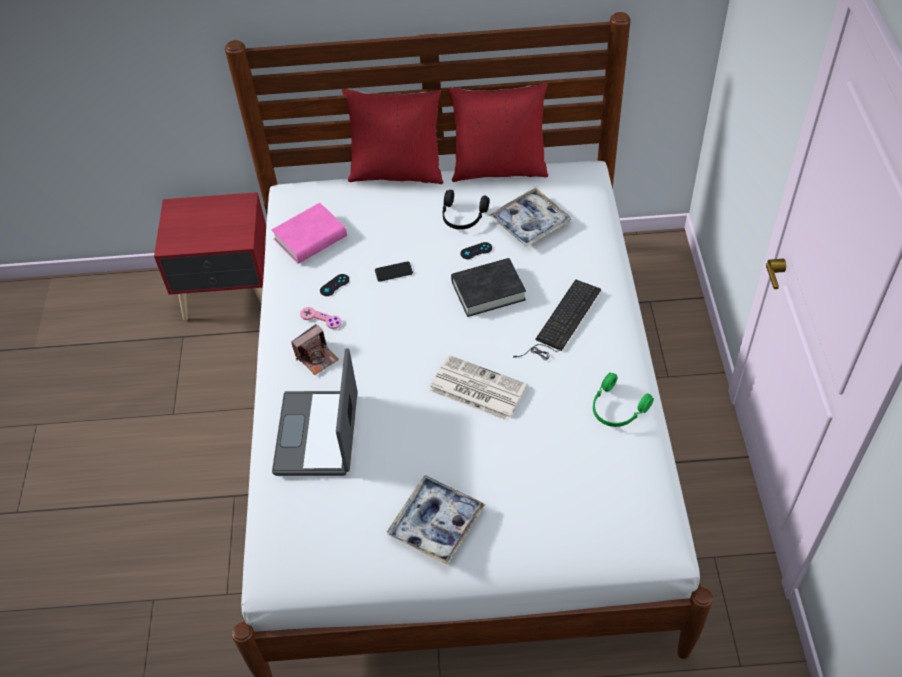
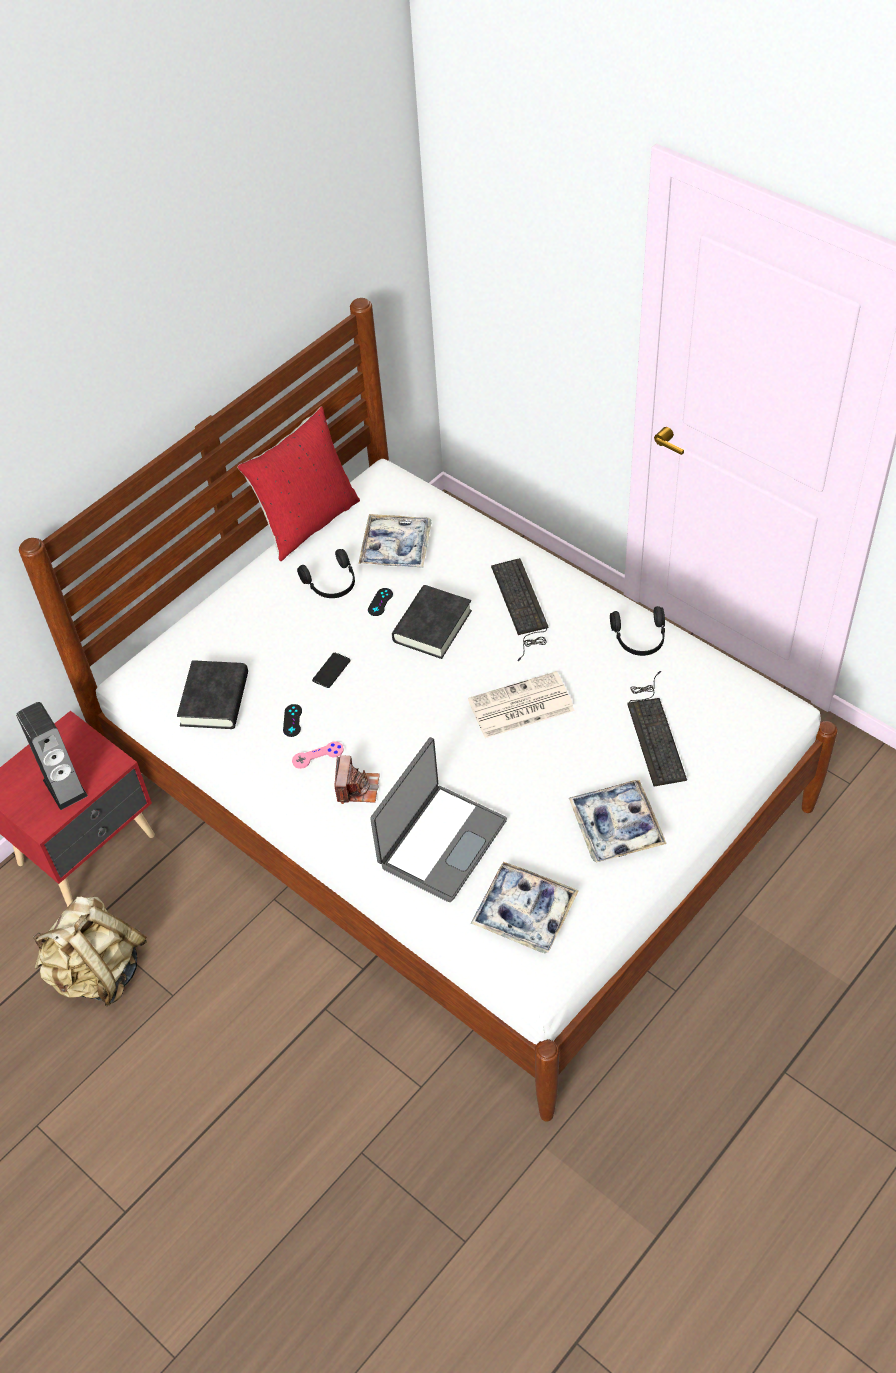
camera: 45 degrees left, 0 degrees up
(156, 367) = (98, 972): none -> beige backpack
(202, 234) = (65, 788): none -> speaker
(309, 526) = (524, 913): none -> tray
(310, 238) = (215, 699): pink book -> black book
(319, 434) = (440, 842): laptop -> laptop turned 105 degrees counterclockwise
(397, 172) = (217, 588): red pillow -> none
(545, 481) = (655, 730): none -> keyboard
(617, 409) = (639, 639): green headphones -> black headphones

